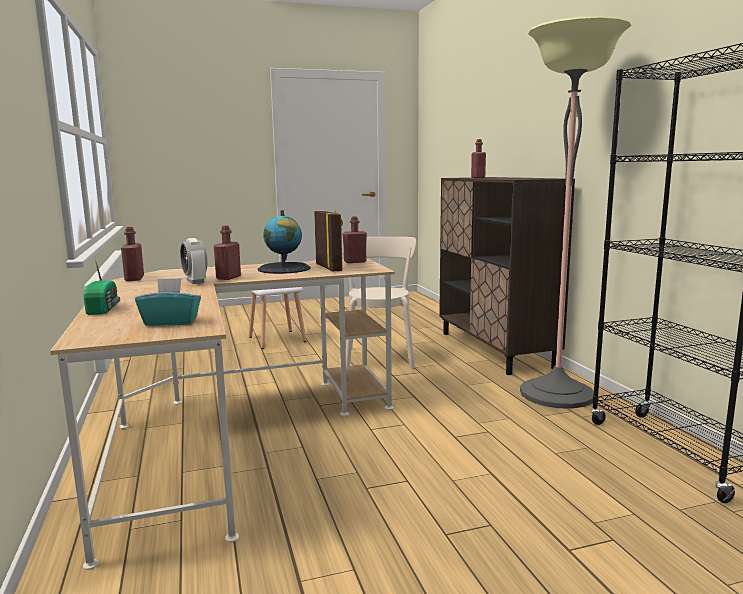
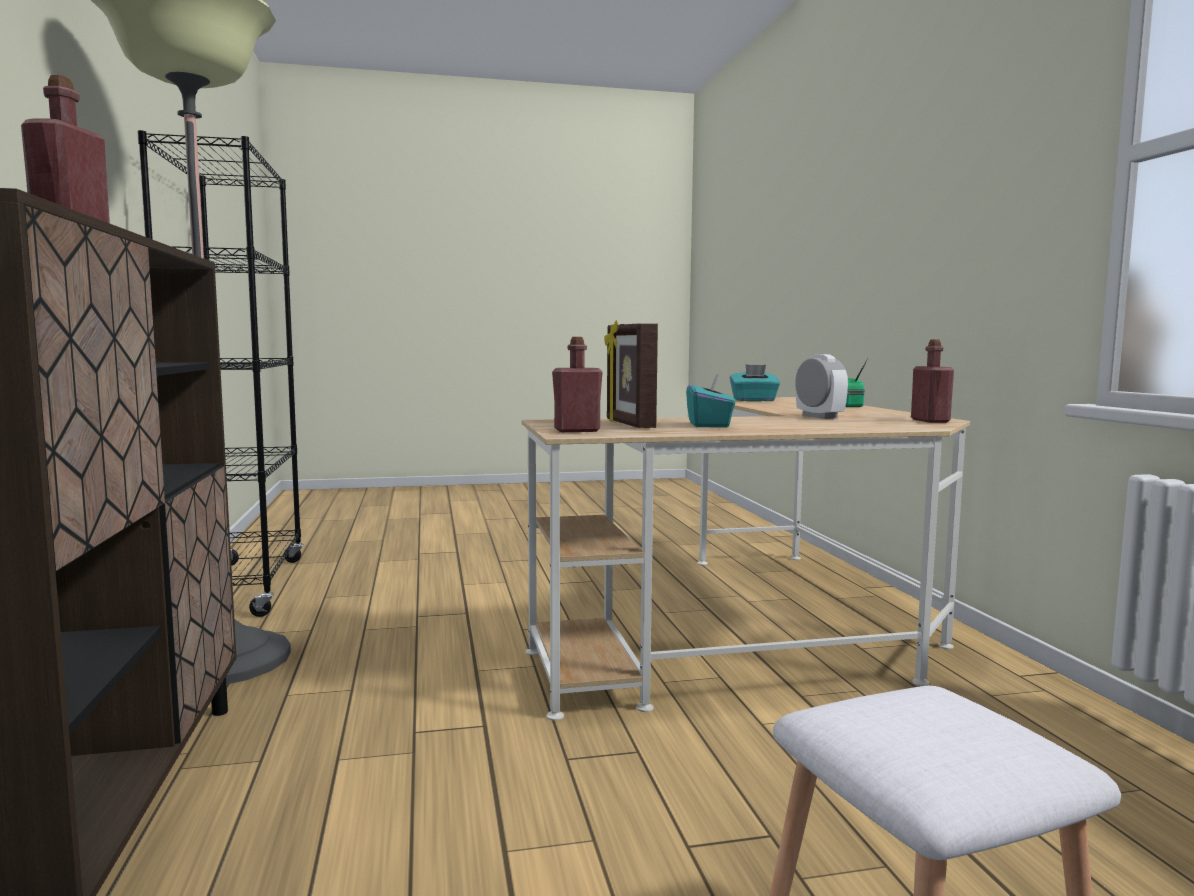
camera: 175 degrees left, 5 degrees down
(228, 277) = (781, 419): red bottle -> none
(284, 269) = (709, 425): globe -> turquoise tissue box
(379, 356) = (481, 810): beige chair -> none

